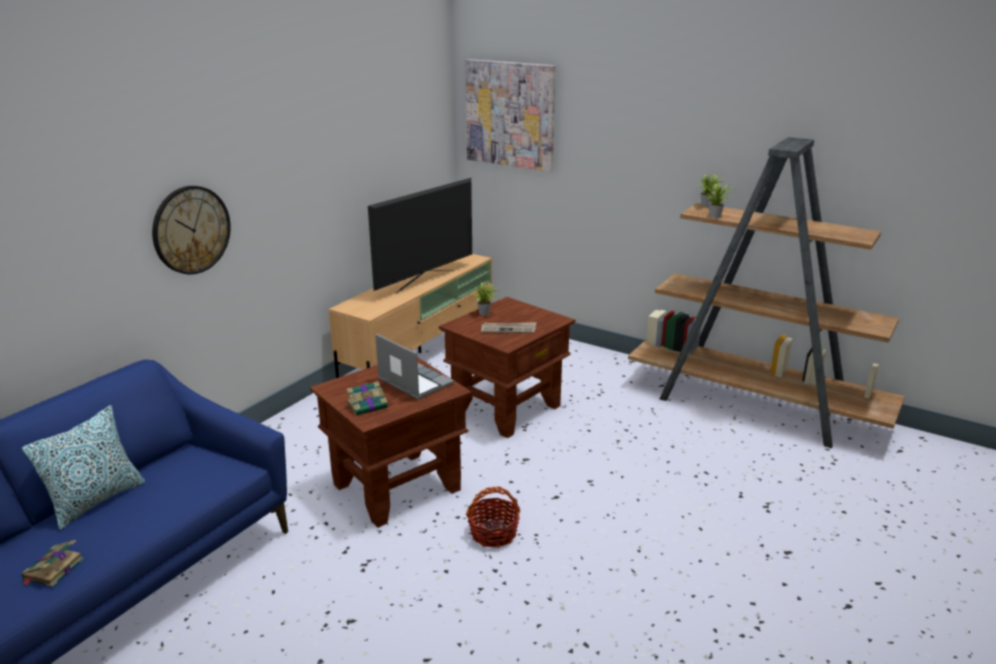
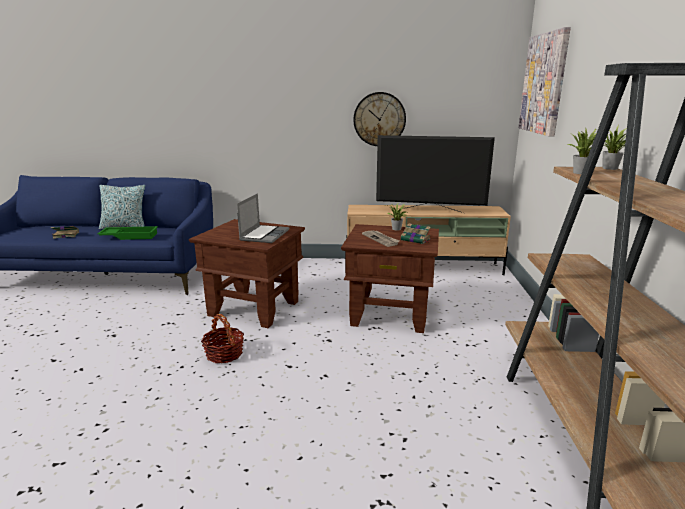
camera: 60 degrees right, 5 degrees down
(171, 498) = (130, 236): none -> green tray
(191, 230) = (251, 120): wall clock -> wall clock (379, 119)
(368, 405) = (222, 233): book -> book (416, 240)

